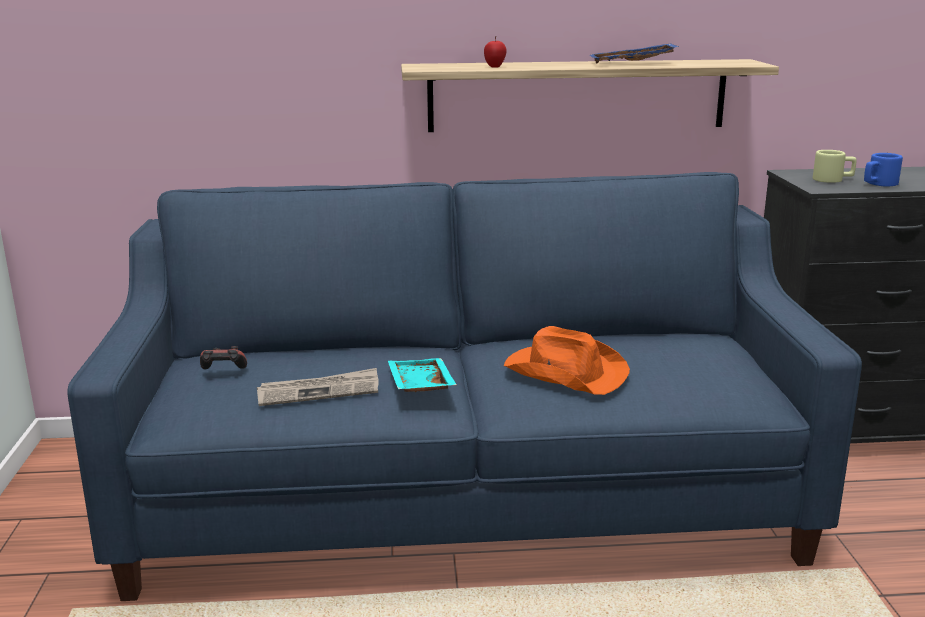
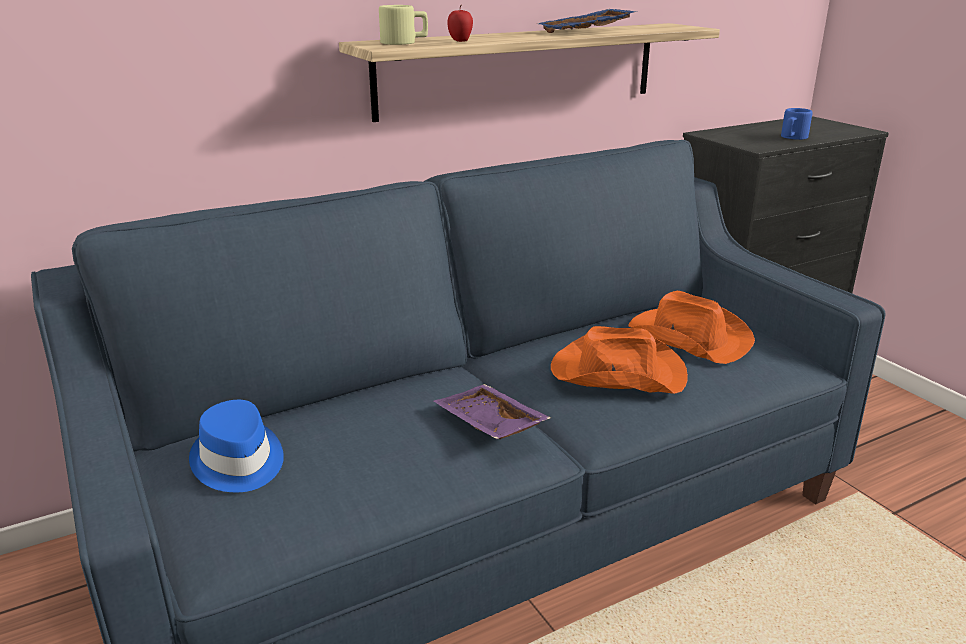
camera: 25 degrees left, 5 degrees up
(223, 372) = (238, 462): game controller -> blue hat
(319, 391) = (384, 460): newspaper -> none
(418, 386) = (488, 425): turquoise tray -> purple tray
(666, 358) = (688, 336): none -> orange hat
(833, 180) = (752, 137): beige mug -> beige mug (404, 43)

